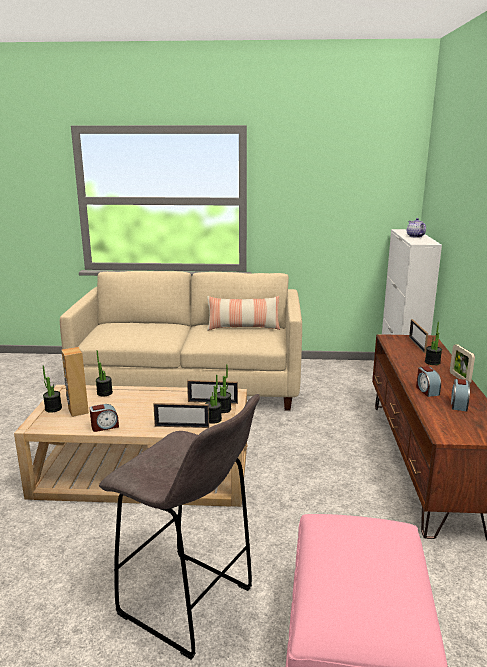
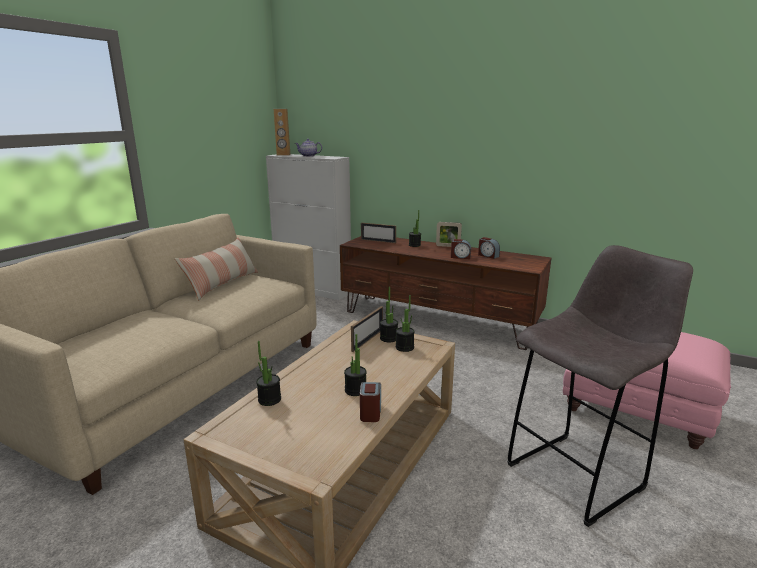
camera: 65 degrees left, 0 degrees up
(53, 408) = (274, 449): potted plant -> potted plant (355, 390)
(78, 411) = (302, 428): brown speaker -> brown speaker (283, 155)
(181, 426) = (407, 365): picture frame -> none

